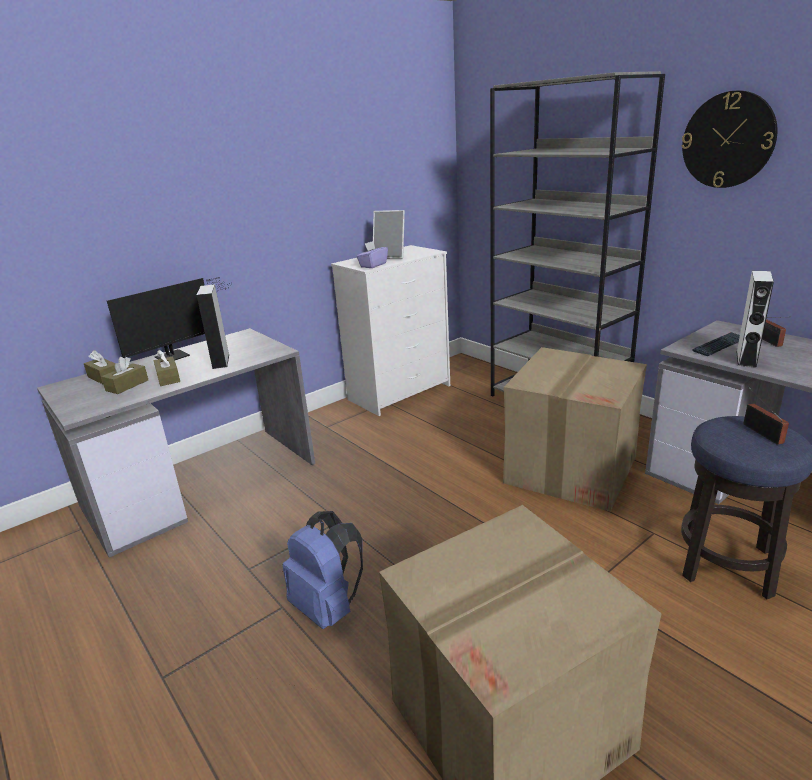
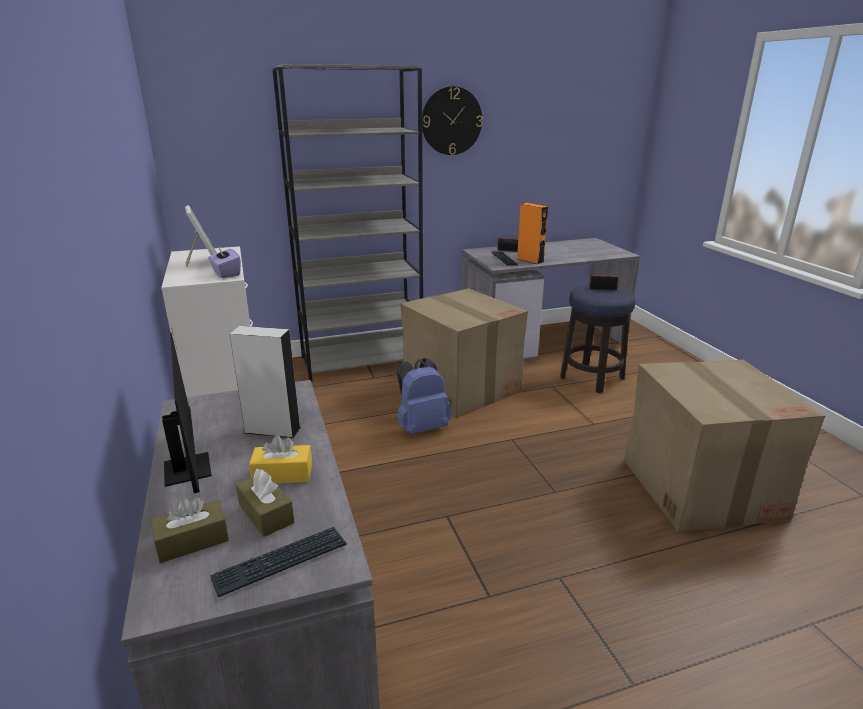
camera: 70 degrees left, 0 degrees up
(83, 400) = (280, 562): none -> keyboard
(168, 378) = (282, 474): brown tissue box -> yellow tissue box
(328, 607) = (570, 546): blue backpack -> blue backpack (421, 427)
(391, 256) = (204, 263): picture frame -> picture frame turned 60 degrees counterclockwise
(746, 359) = (530, 260): grey speaker -> orange speaker

